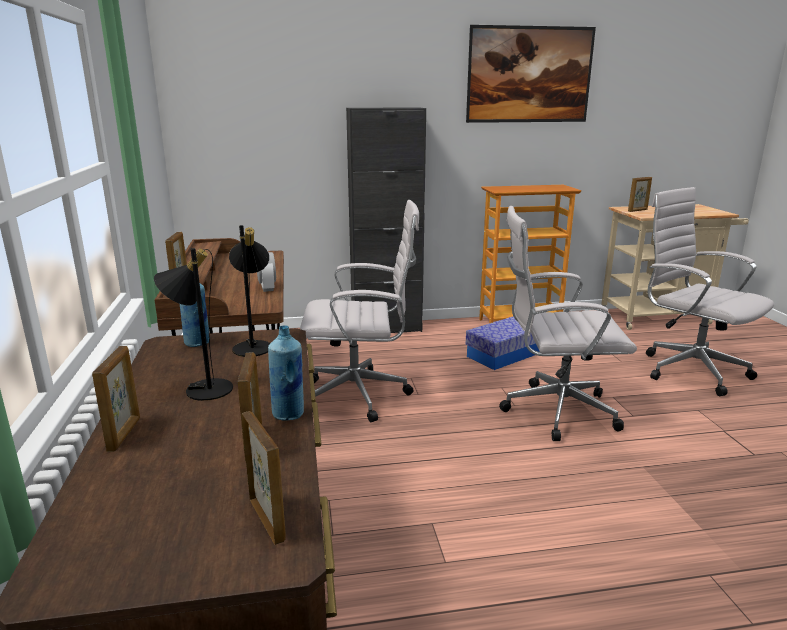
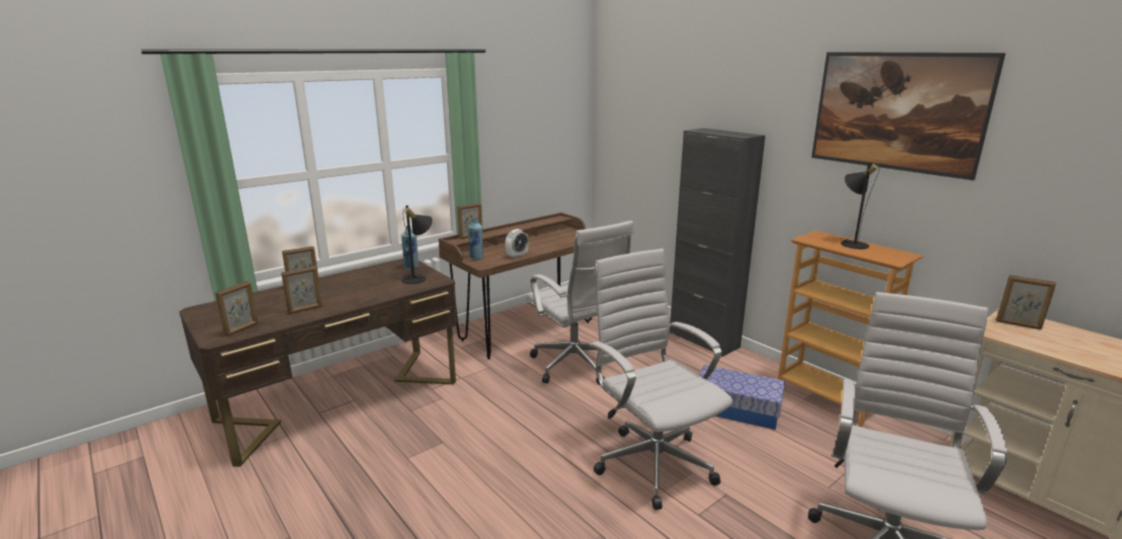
camera: 60 degrees right, 0 degrees up
(202, 388) = (357, 284): black table lamp -> black table lamp (851, 243)
(288, 414) = (337, 308): blue bottle -> blue bottle (476, 258)

